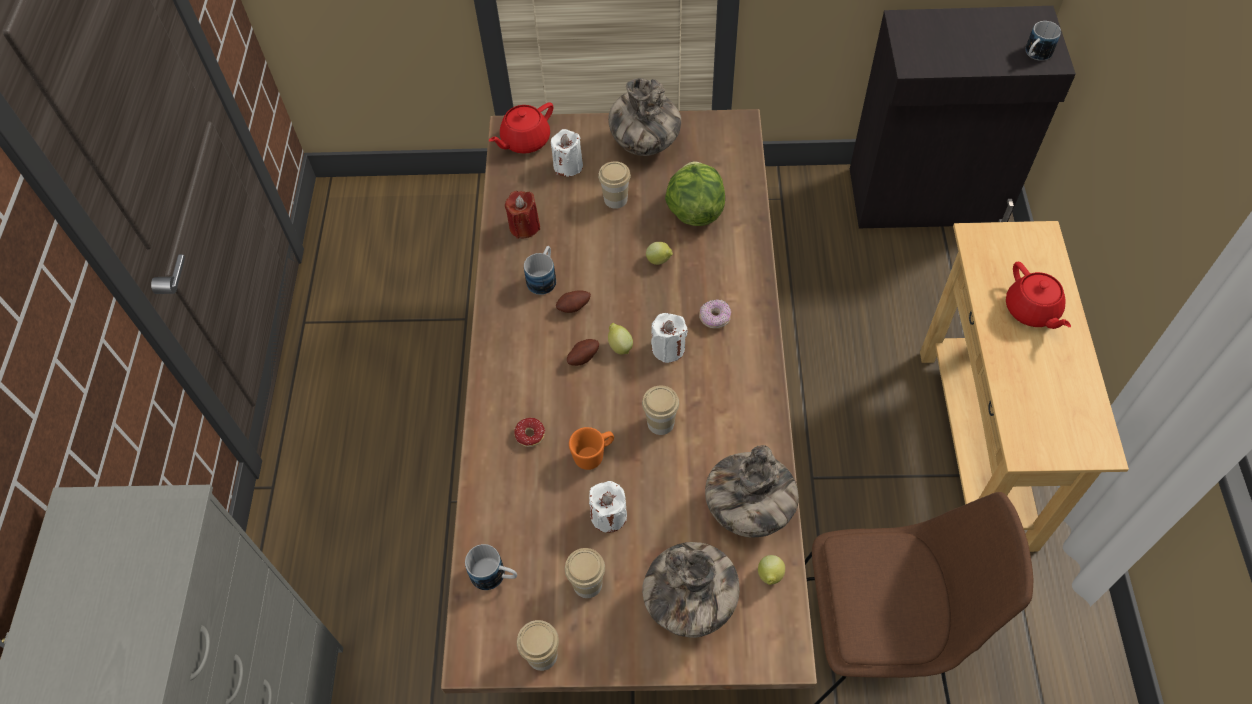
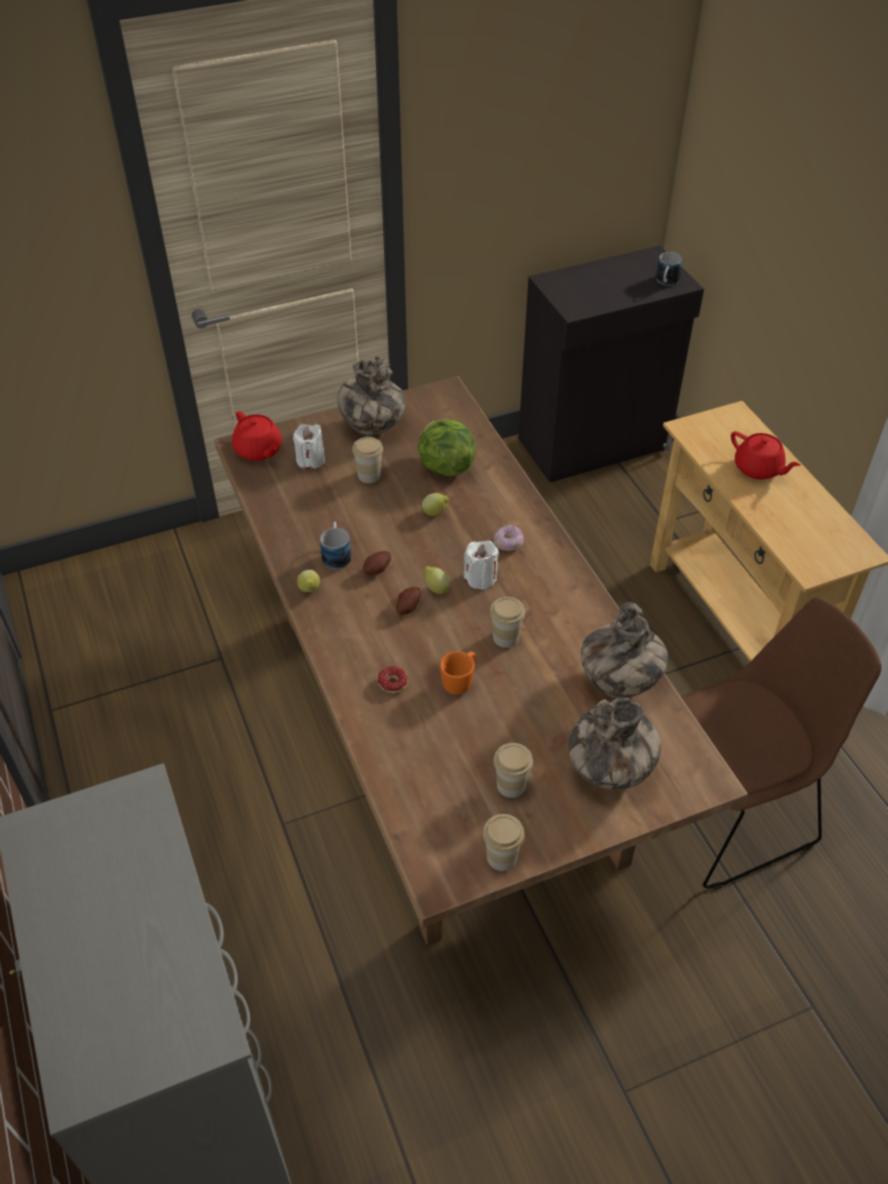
camera: 25 degrees left, 10 degrees down
(495, 576) = (423, 808): mug -> none
(524, 141) = (258, 450): red teapot -> red teapot turned 60 degrees counterclockwise
(524, 226) = (296, 518): red candle -> none
(608, 515) = (500, 725): white candle -> none
(769, 576) = (664, 725): lemon -> lemon (309, 590)

